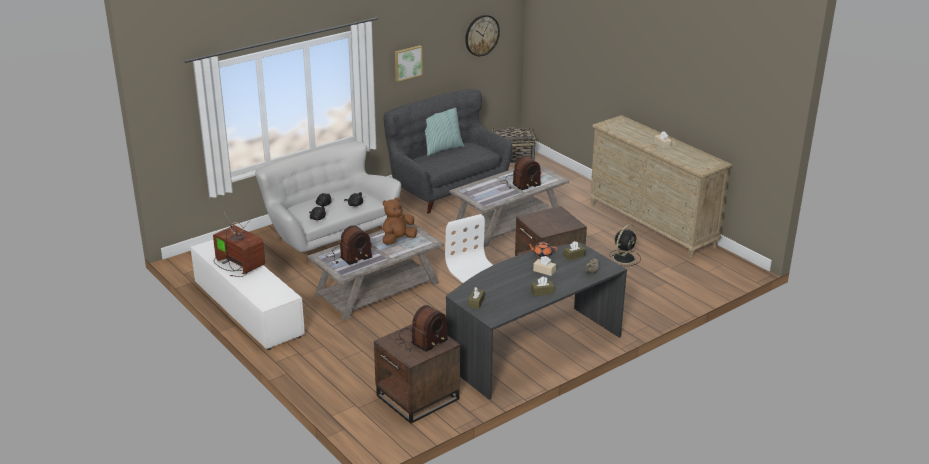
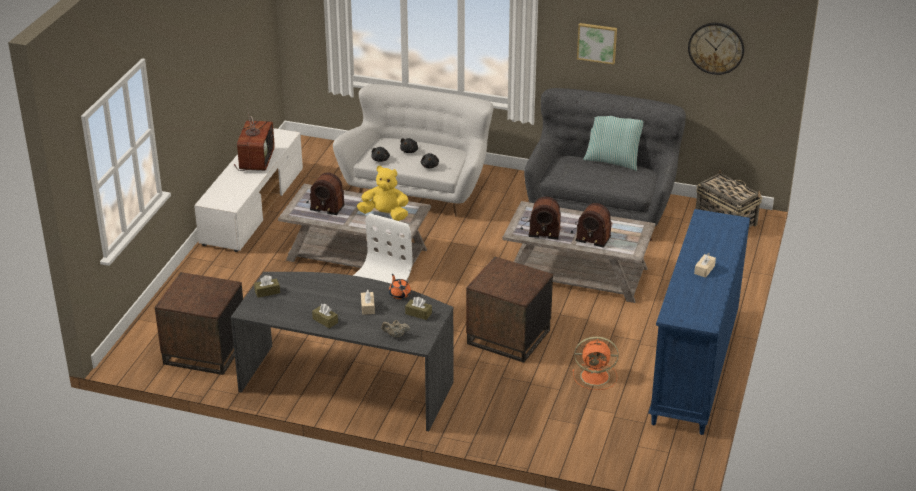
camera: 55 degrees right, 5 degrees up
(398, 240) = (385, 215): brown plush toy -> yellow plush toy
(420, 341) = (202, 295): radio -> radio (540, 228)
(624, 257) = (596, 376): black fan -> orange fan
(652, 226) = (694, 370): beige dresser -> blue dresser

